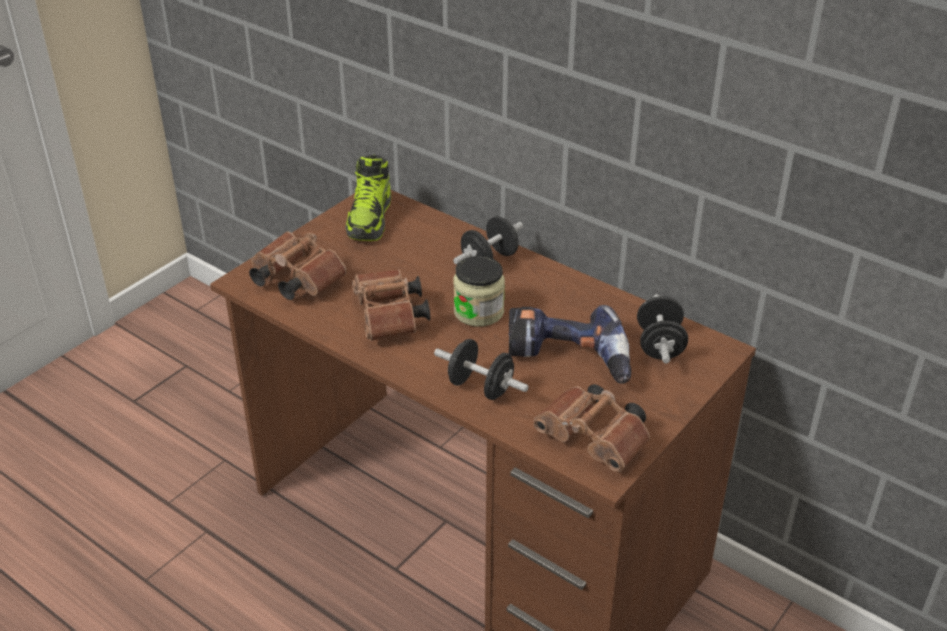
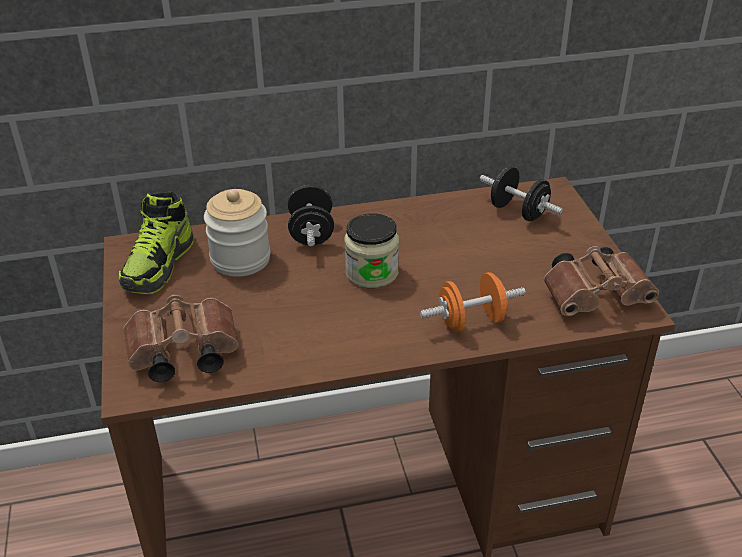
camera: 50 degrees left, 0 degrees up
(370, 219) = (159, 265): shoe -> shoe turned 60 degrees clockwise
(390, 319) = (319, 325): brown binoculars -> none
(419, 247) = (240, 259): none -> jar
(480, 387) = (471, 321): black dumbbell -> orange dumbbell
(567, 360) = (487, 261): power drill -> none

